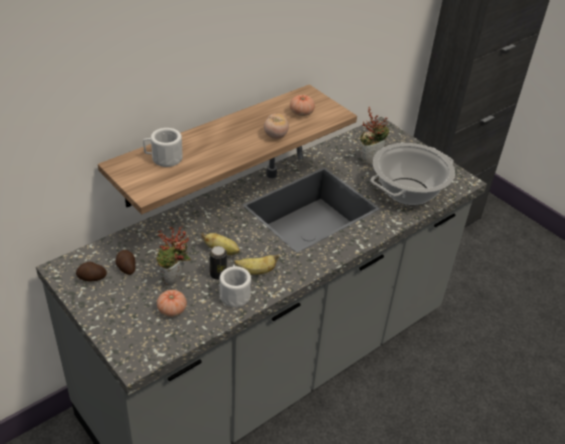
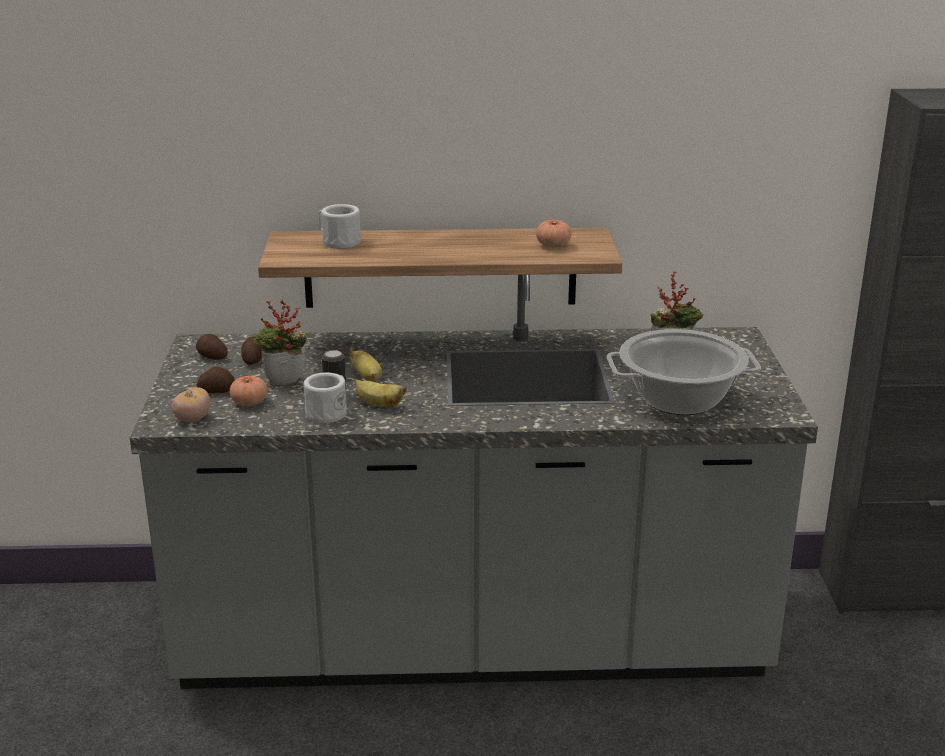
camera: 40 degrees right, 15 degrees down
(135, 310) = (216, 391): none -> potato
(275, 136) = (488, 254): tomato -> tomato (192, 419)

